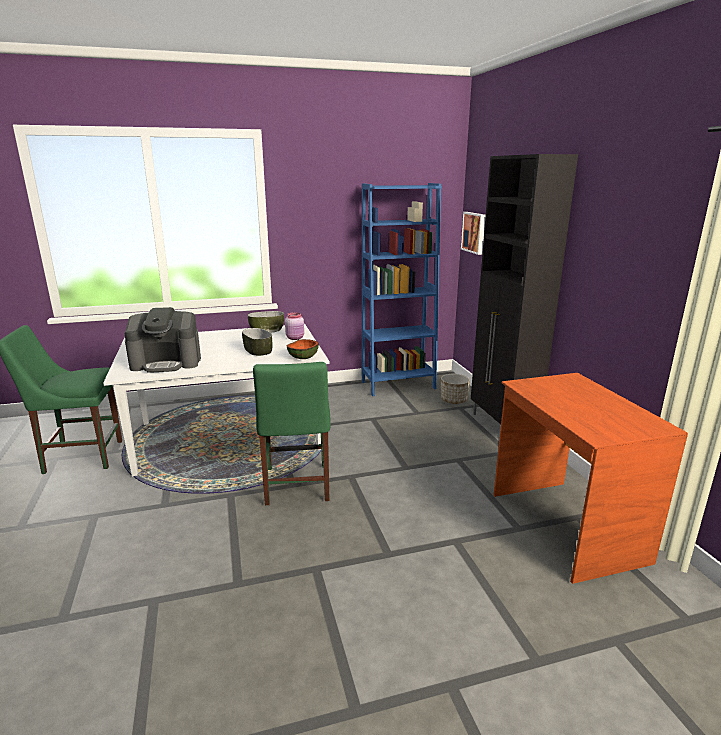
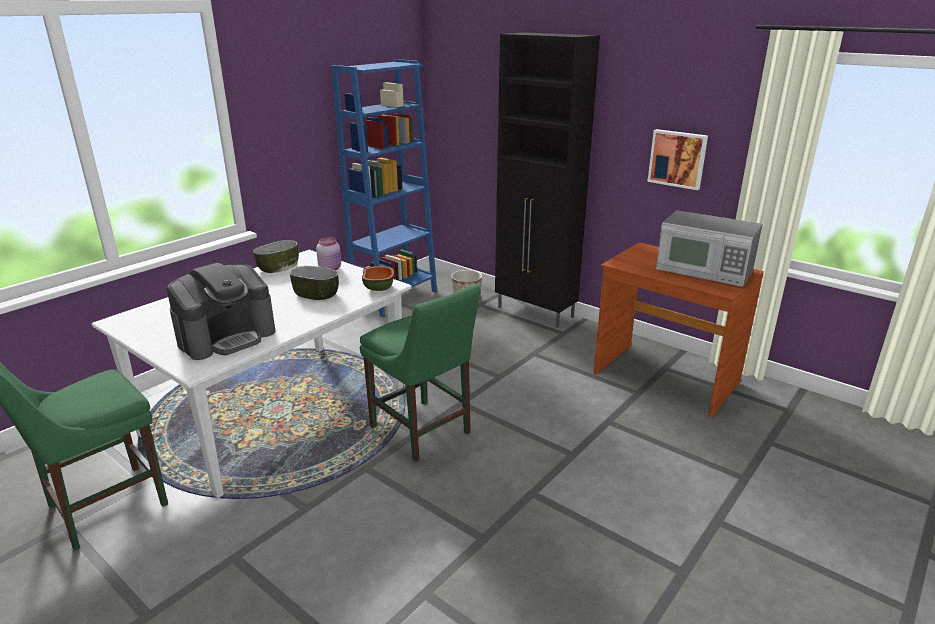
camera: 35 degrees left, 5 degrees up
(474, 232) = (450, 112): picture -> picture (678, 158)
(607, 412) = (704, 270): none -> microwave

